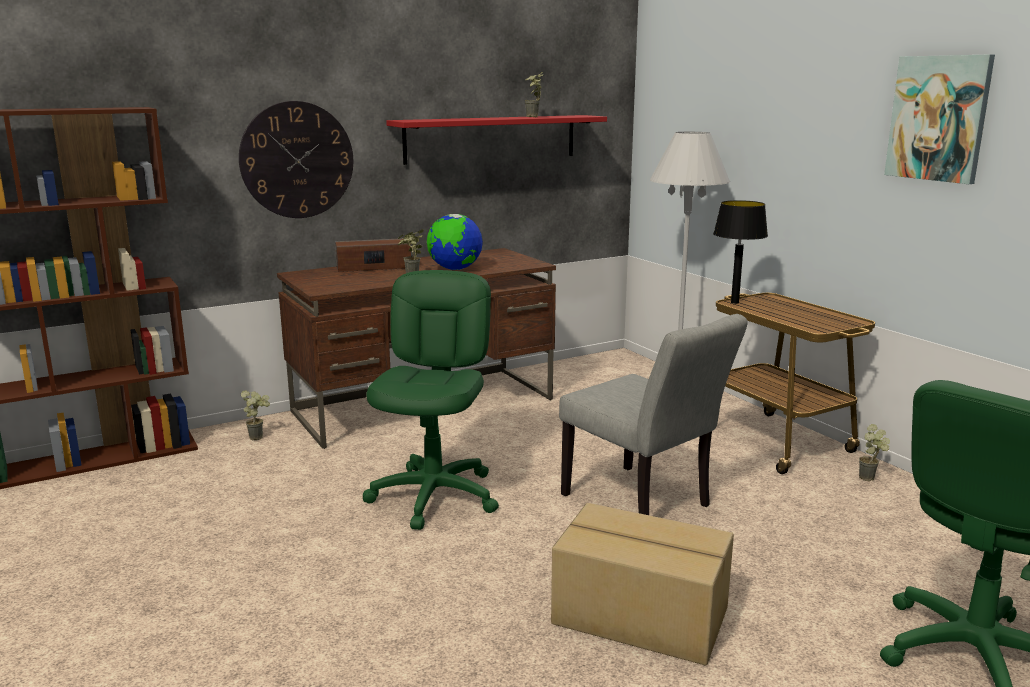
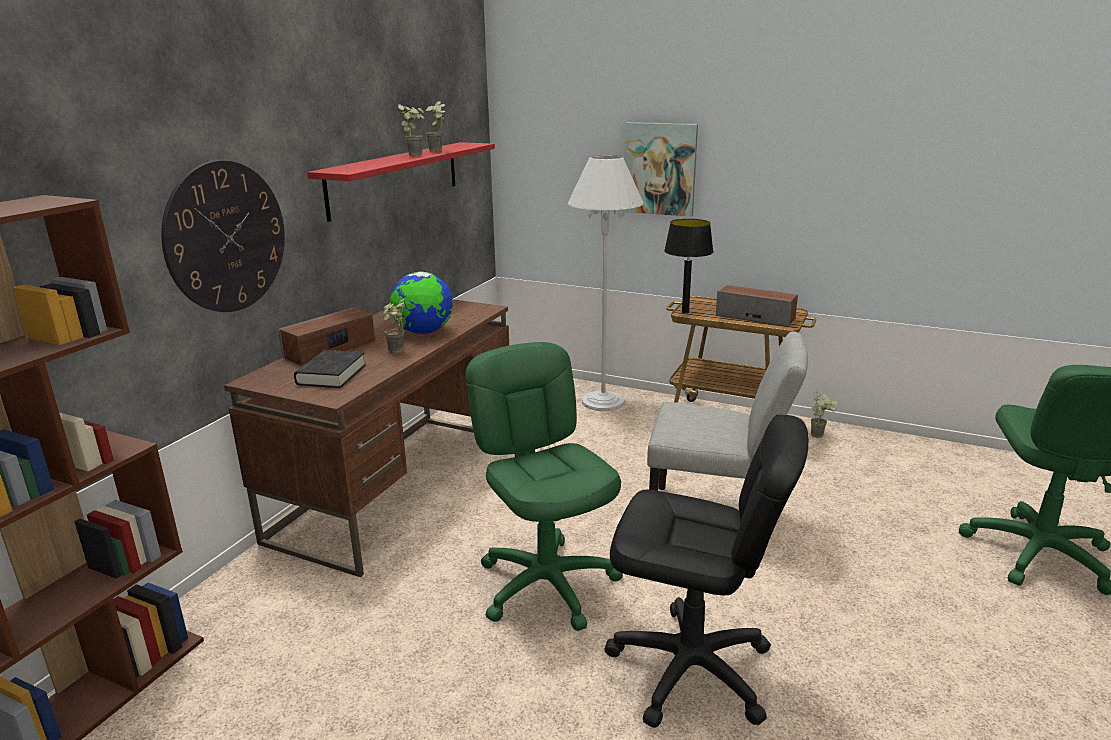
camera: 35 degrees left, 5 degrees up
(259, 436) = (262, 592): potted plant -> potted plant (416, 154)
(344, 279) = (331, 375): none -> black book
(457, 584) = (691, 669): none -> black office chair
(640, 617) = (850, 626): cardboard box -> none
(801, 318) = (755, 317): none -> speaker
(938, 118) = (848, 137): picture -> picture (661, 169)

